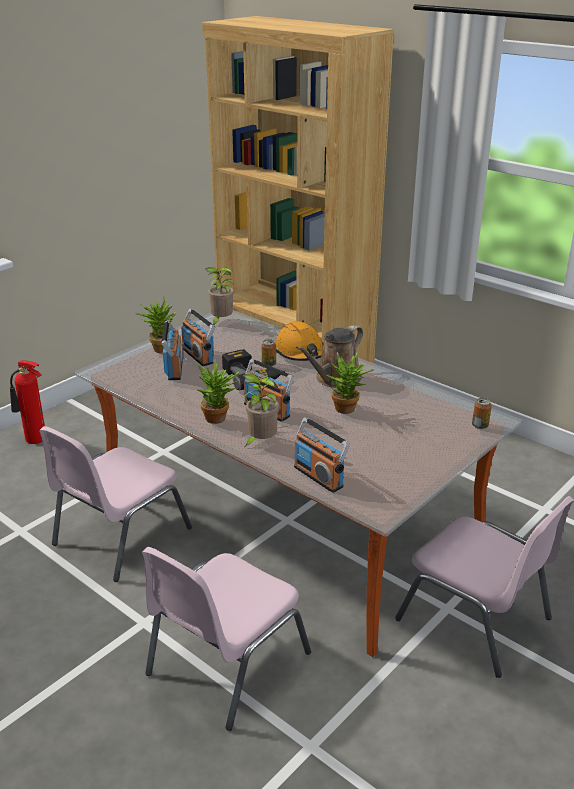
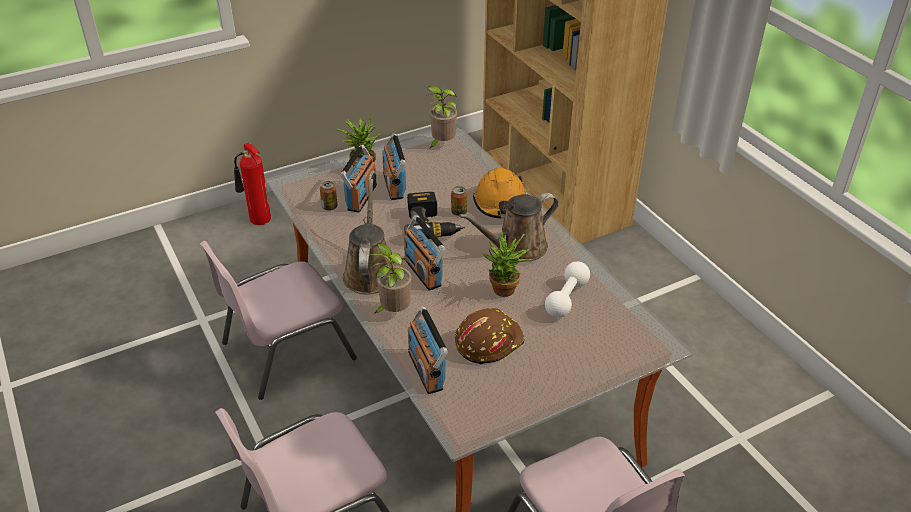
camera: 20 degrees right, 10 degrees up
(219, 419) = (369, 272): potted plant -> brown watering can
(357, 446) = (488, 341): none -> brown hard hat
(400, 404) = (566, 298): none -> white dumbbell
(480, 425) = (638, 348): can -> can (329, 207)

